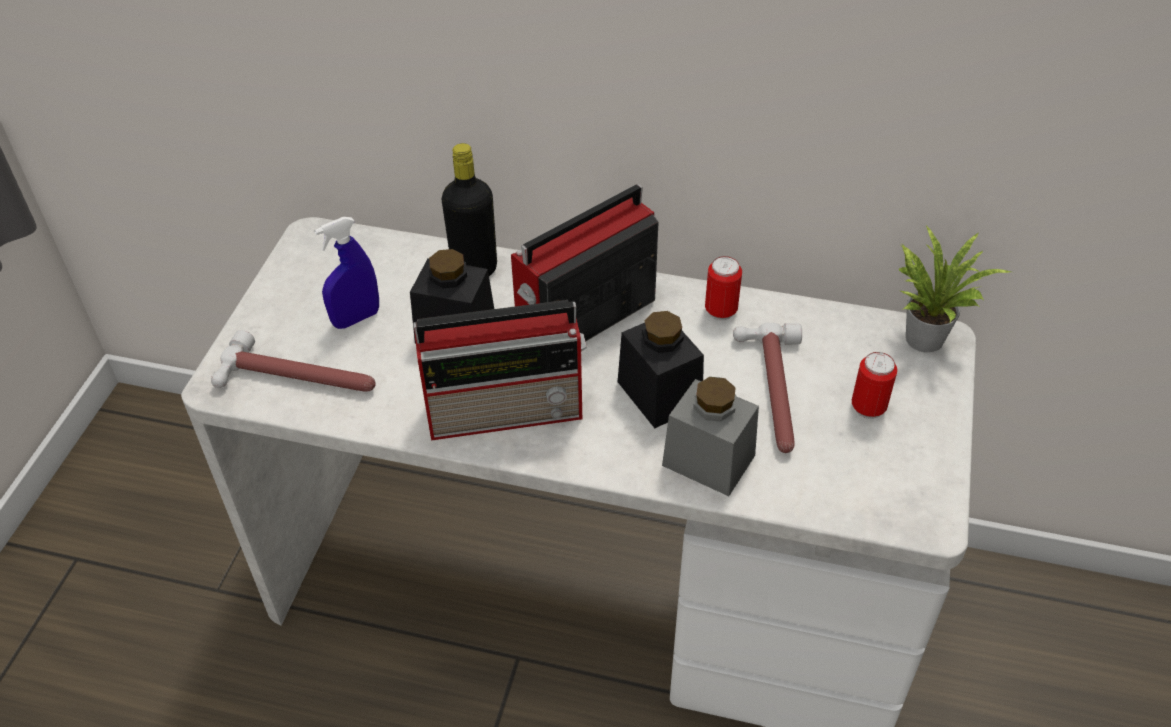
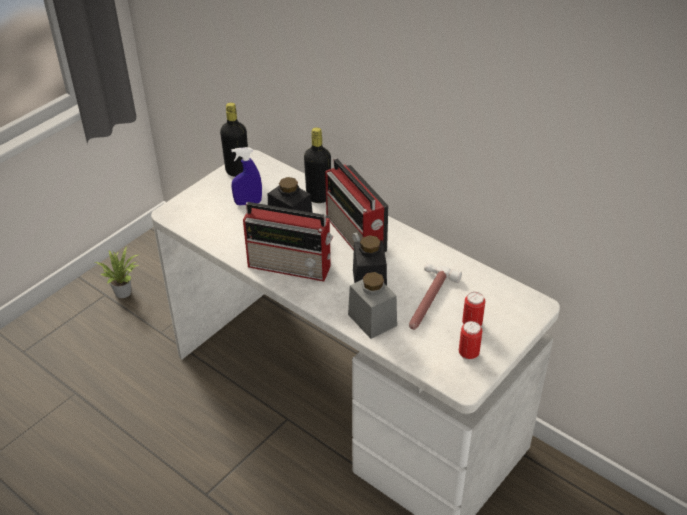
camera: 25 degrees right, 5 degrees down
(299, 379) = (205, 221): hammer -> none
(300, 266) = (237, 171): none -> black bottle
(583, 318) = (356, 236): radio -> radio turned 105 degrees counterclockwise
(721, 311) = (428, 254): can -> can (468, 354)
(924, 335) = (529, 300): potted plant -> potted plant (124, 291)

